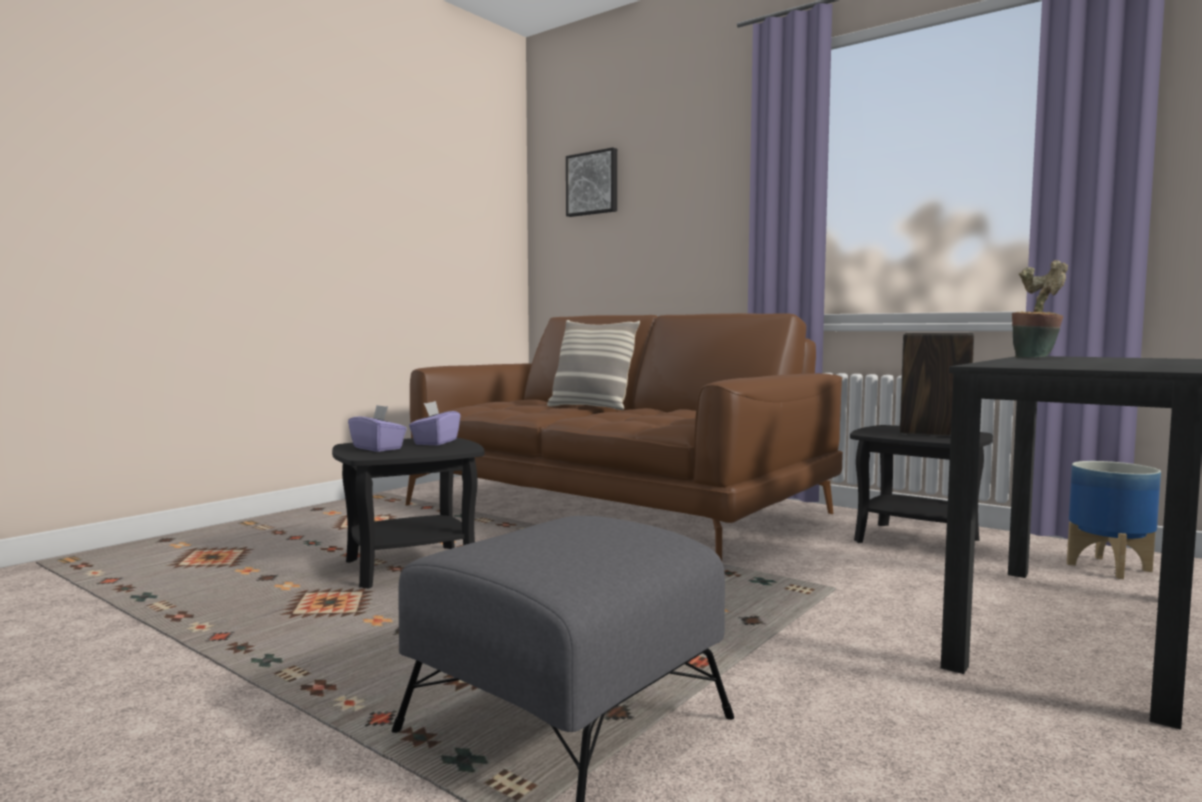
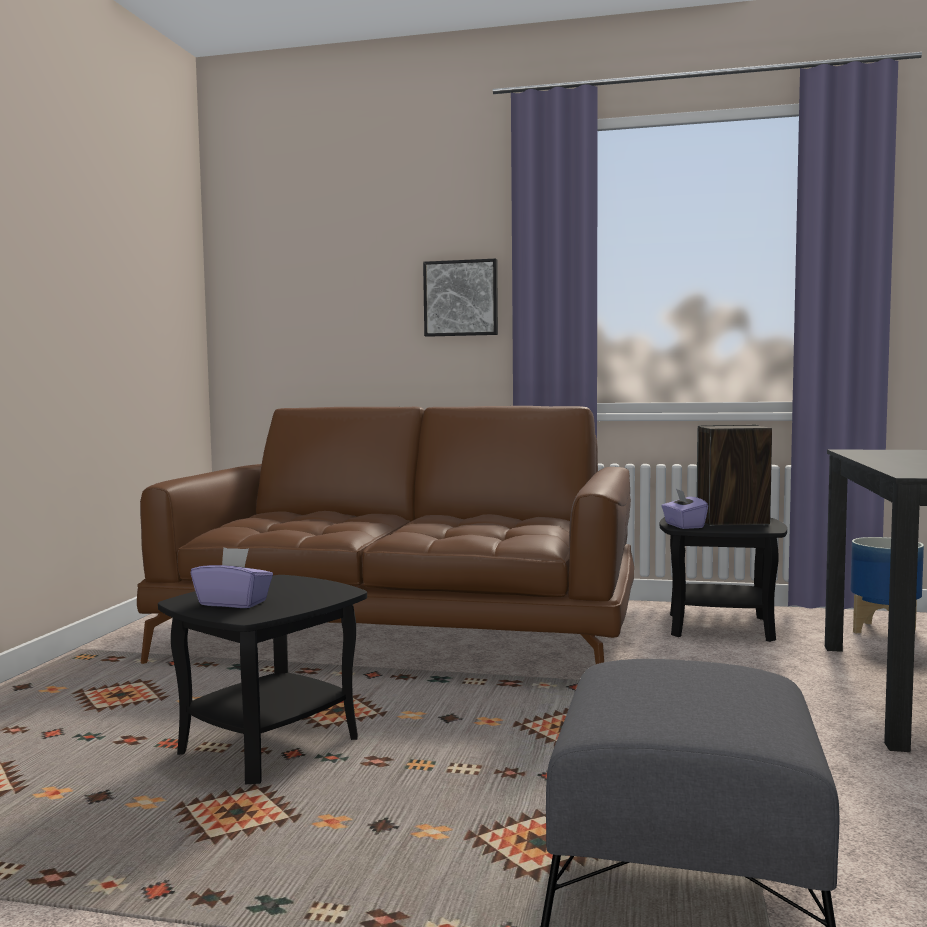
camera: 25 degrees left, 0 degrees up
(435, 442) = (282, 585): purple tissue box -> purple tissue box (683, 526)
(591, 408) = (372, 519): pillow -> none
(593, 183) = (302, 246): picture -> picture (461, 298)
(1037, 357) = (867, 454): potted plant -> none

